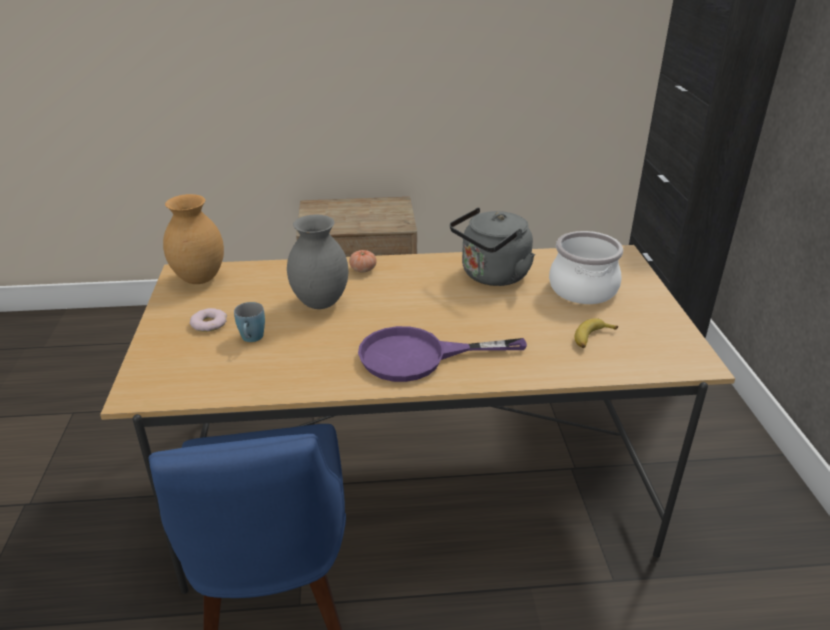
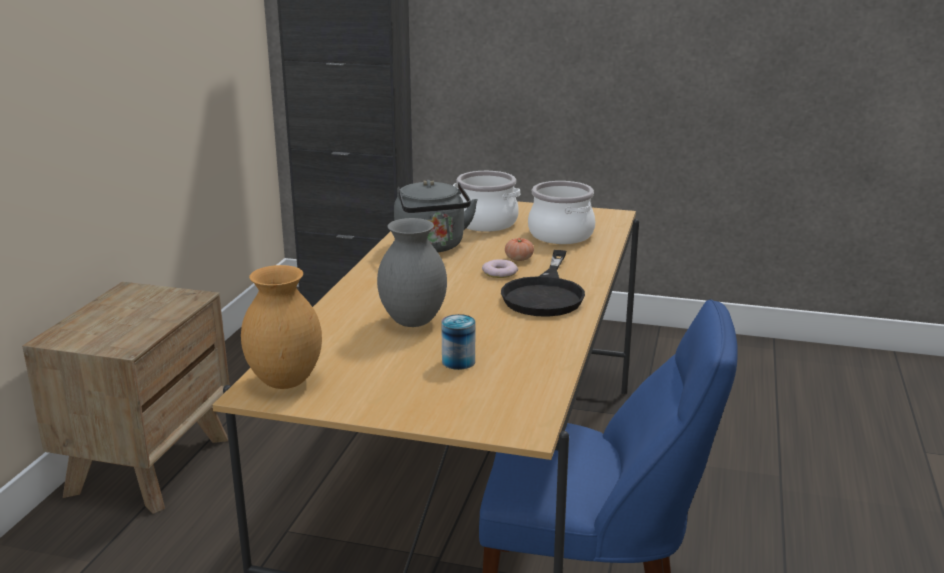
camera: 70 degrees left, 10 degrees down
(209, 323) = (405, 382): donut -> donut (499, 273)
(251, 339) = (458, 361): blue mug -> can
(363, 269) = (361, 294): tomato -> tomato (519, 259)
(419, 356) = (545, 294): purple frying pan -> black frying pan
(592, 338) = (561, 235): banana -> cooking pot

